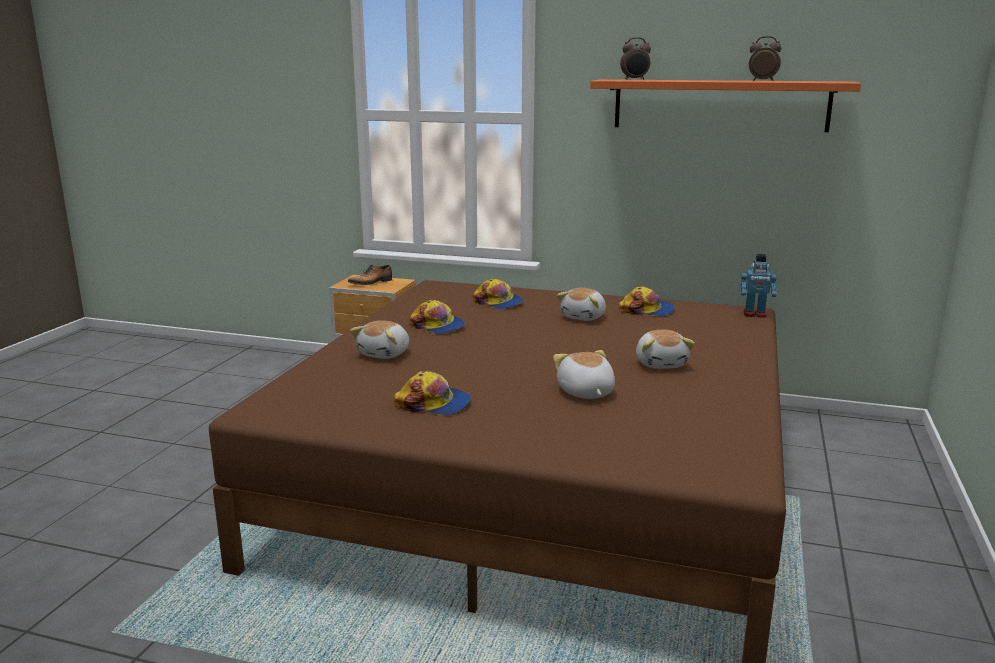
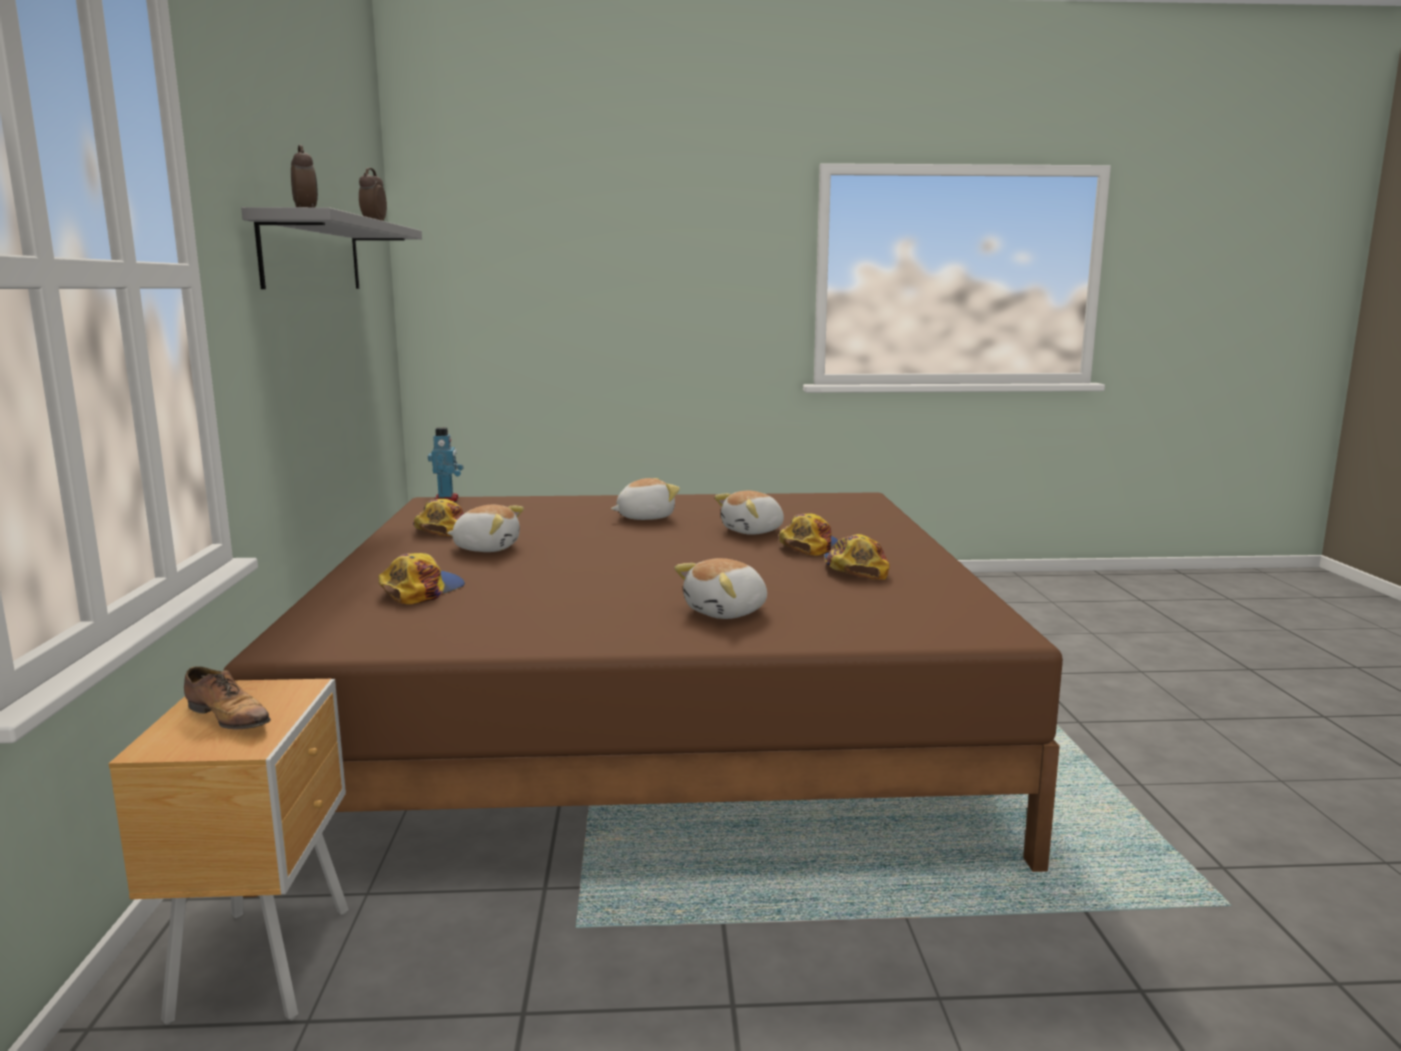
camera: 110 degrees left, 5 degrees down
(385, 354) = (727, 612): plush toy -> plush toy turned 135 degrees clockwise
(438, 326) = (574, 605): cap -> cap (808, 546)
(720, 105) = (313, 255): orange shelf -> grey shelf

